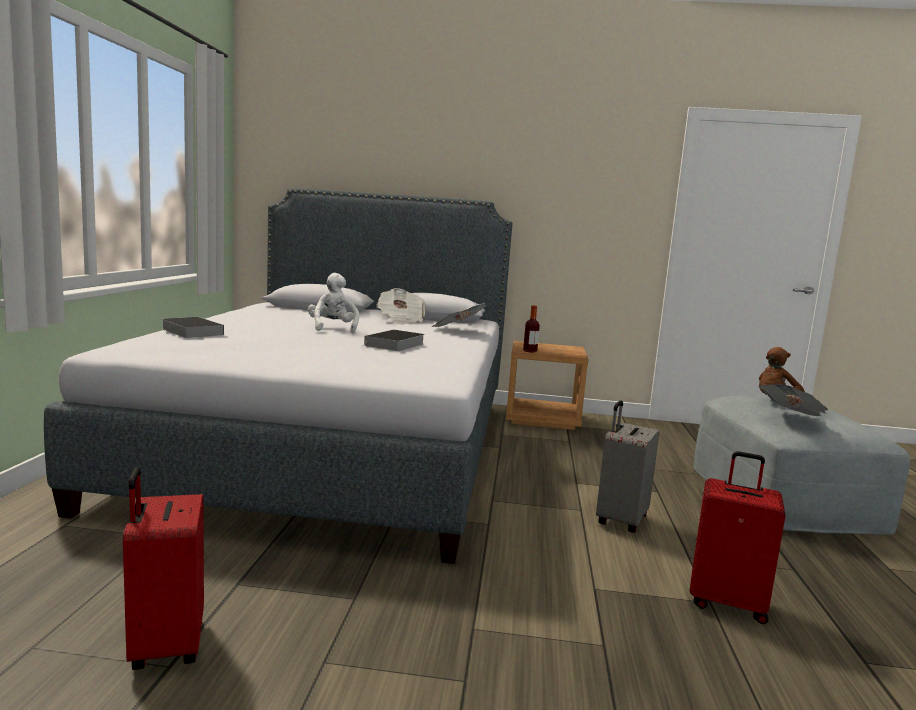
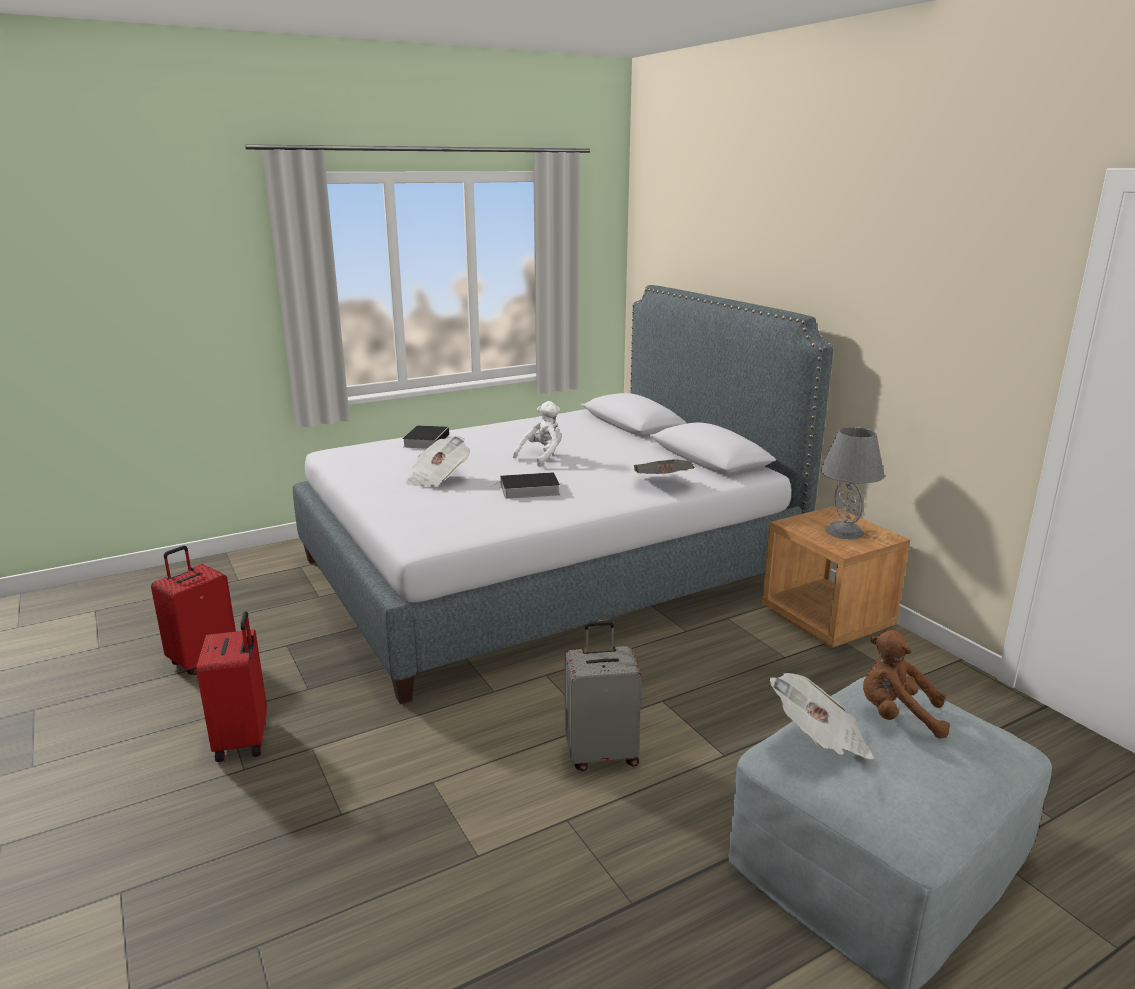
camera: 55 degrees right, 10 degrees up
(400, 320) = (652, 456): newspaper -> newspaper (438, 478)
(530, 351) = (796, 526): bottle -> none
(552, 349) = (843, 531): none -> grey table lamp
(727, 603) = (488, 867): red suitcase -> red suitcase (244, 740)

